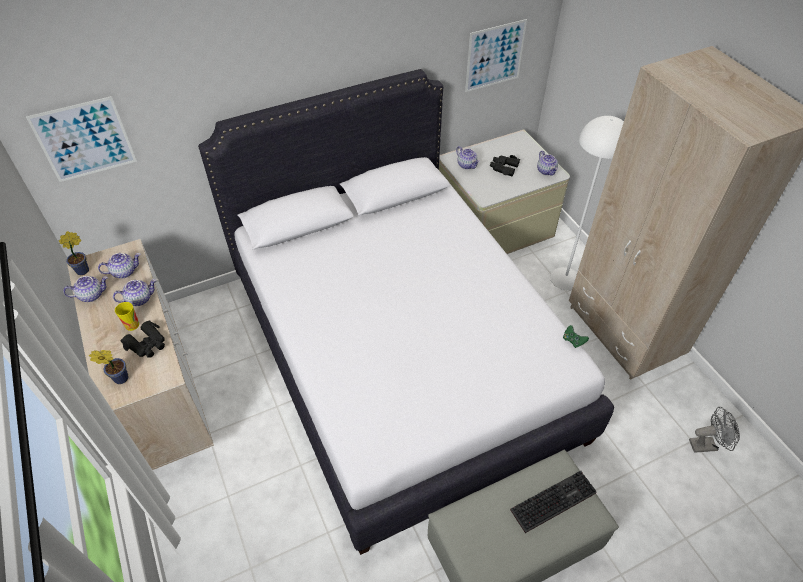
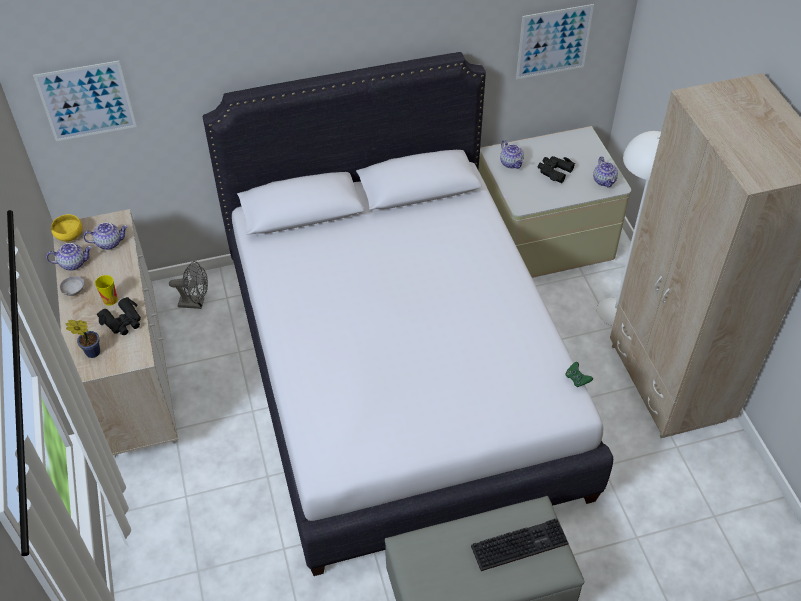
camera: 10 degrees right, 0 degrees up
(84, 270) = (69, 236): potted plant -> yellow bowl
(95, 320) = (74, 290): none -> grey bowl
(139, 299) = (121, 273): teapot -> none
(707, 444) = (730, 523): grey fan -> grey fan (195, 303)

